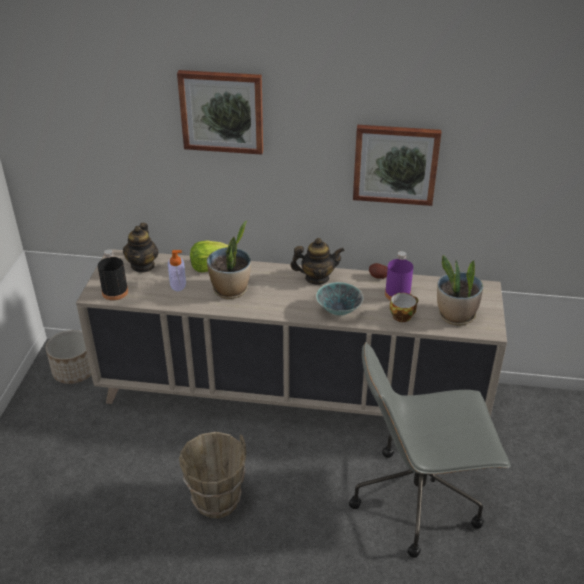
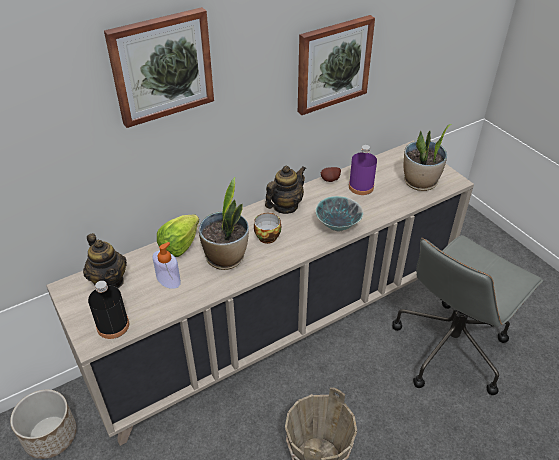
camera: 40 degrees left, 5 degrees up
(402, 315) = (386, 202): cup -> cup (267, 236)

